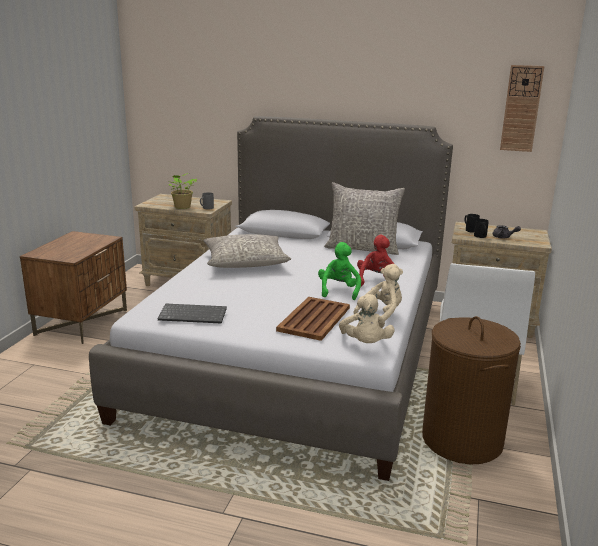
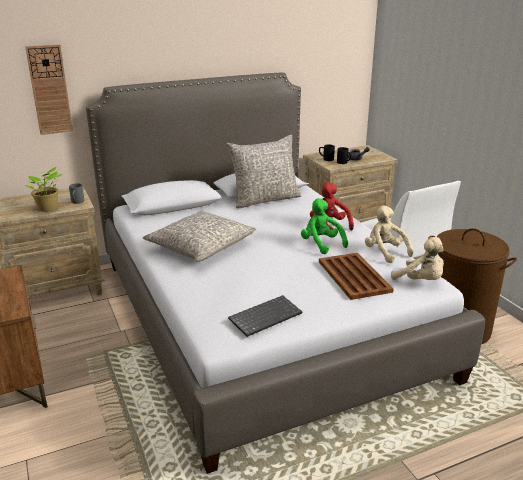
camera: 40 degrees left, 5 degrees up
(381, 315) = (385, 252): beige plush toy -> beige plush toy turned 45 degrees counterclockwise
(521, 109) = (343, 47): wall clock -> wall clock (50, 90)

